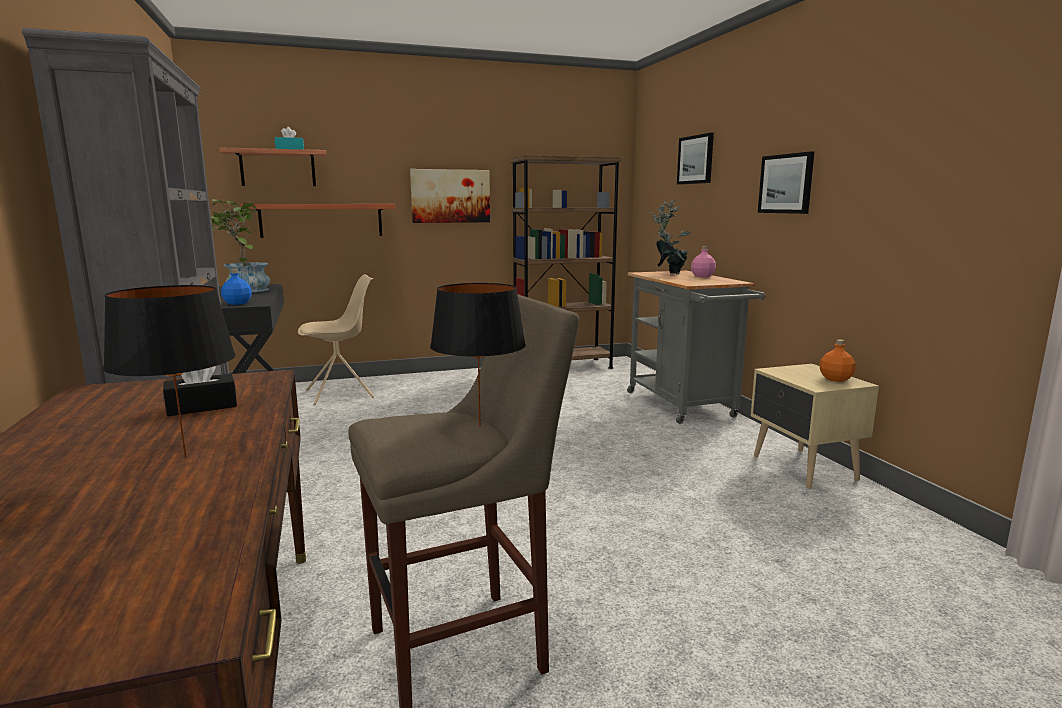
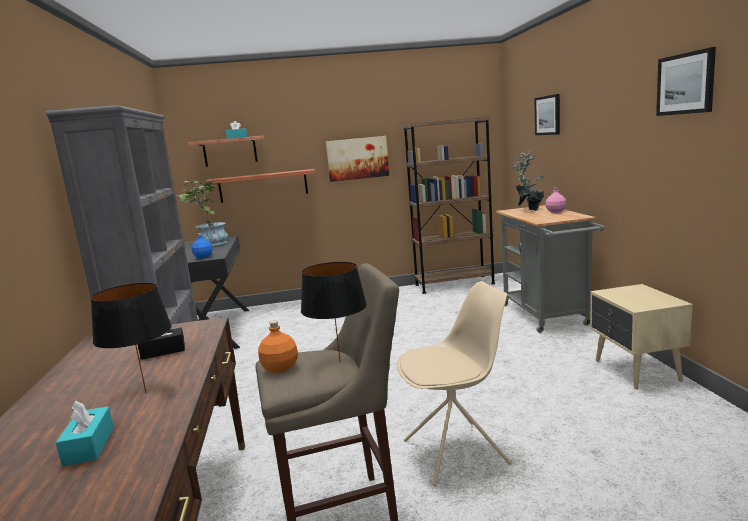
camera: 10 degrees right, 0 degrees up
(98, 529) = (89, 446): none -> turquoise tissue box
(341, 394) = (283, 314): beige chair -> beige chair (457, 452)
(786, 184) = (614, 136): picture -> picture (685, 83)
(835, 379) = (656, 299): orange bottle -> orange bottle (279, 368)

